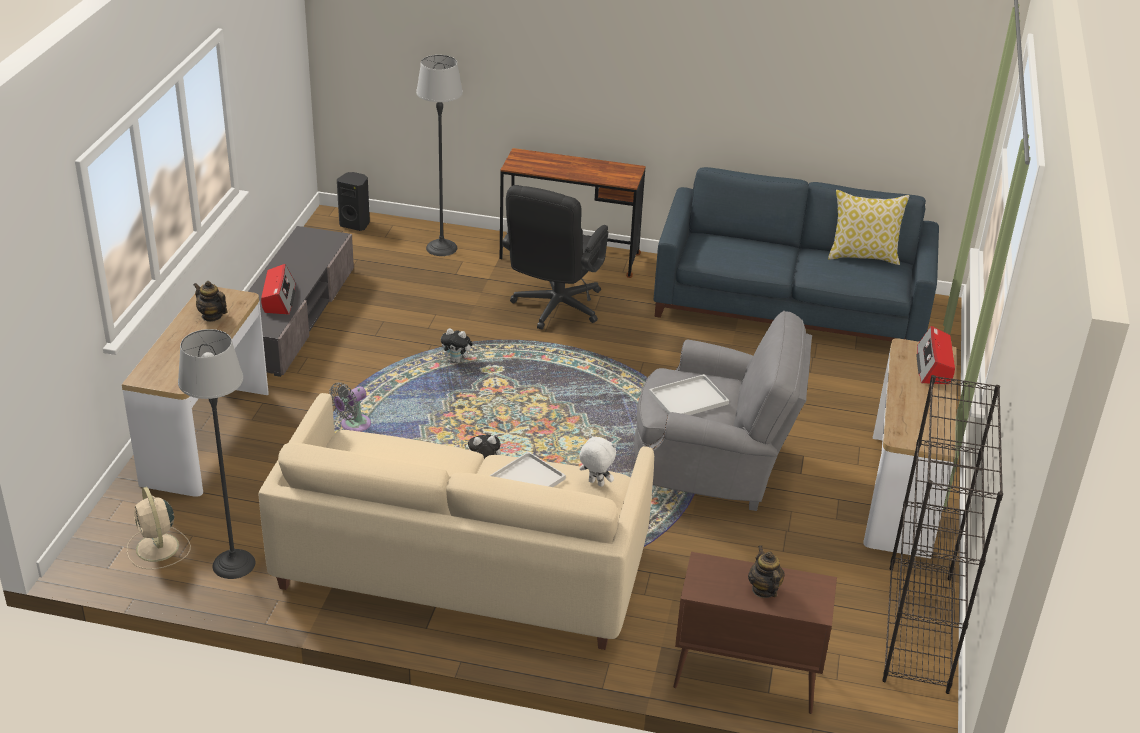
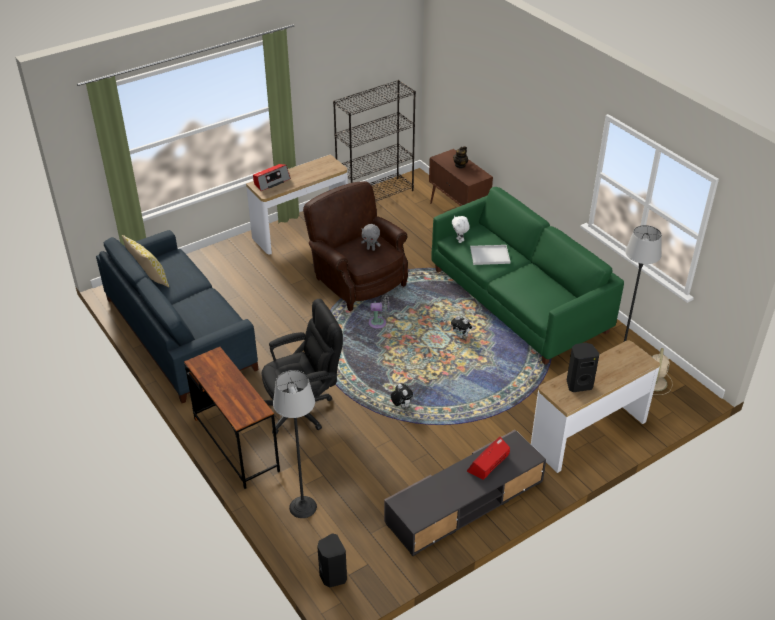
camera: 135 degrees left, 5 degrees up
(212, 316) = (578, 384): teapot -> black speaker
(353, 425) = (501, 396): grey fan -> grey fan (379, 323)
(461, 565) = (519, 301): beige sofa -> green sofa
(687, 399) = (371, 249): white tray -> grey plush toy
(714, 468) = (357, 280): grey armchair -> brown armchair

